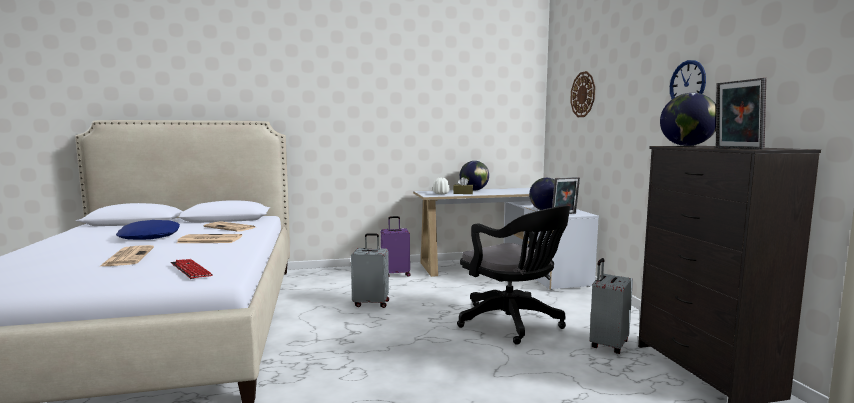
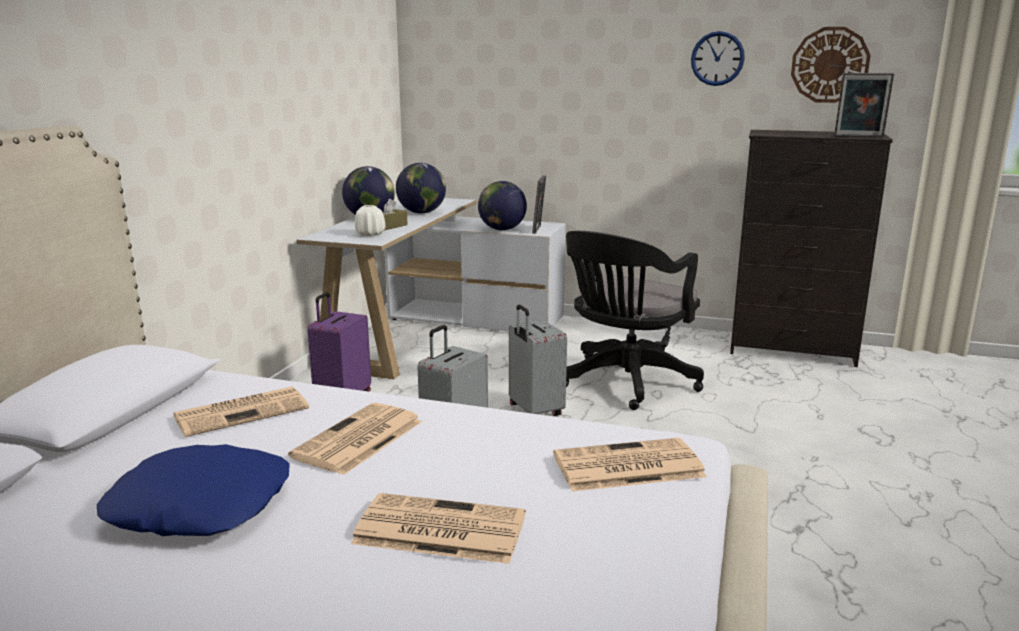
camera: 60 degrees left, 10 degrees up
(191, 270) = (626, 467): keyboard -> newspaper
(513, 323) = (625, 383): black office chair -> black office chair turned 135 degrees clockwise
(583, 94) = (508, 53): wall clock -> wall clock (829, 65)
(608, 345) = (717, 363): grey suitcase -> grey suitcase (534, 411)
(686, 146) = (771, 133): globe -> globe (421, 213)

